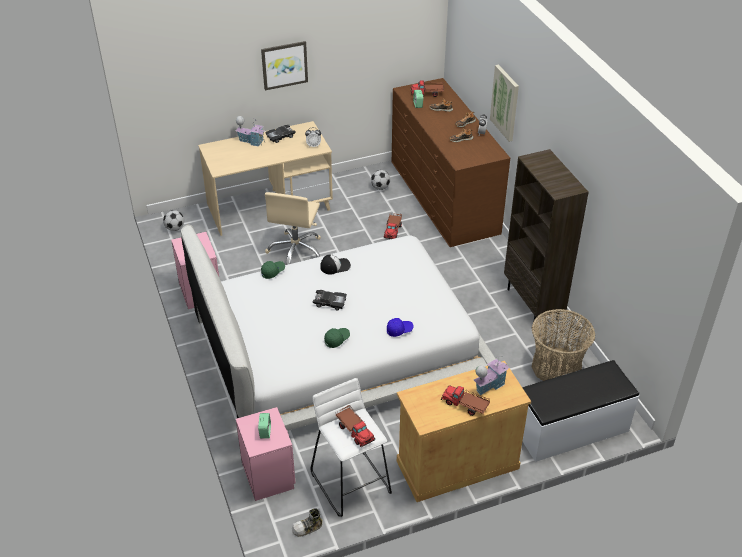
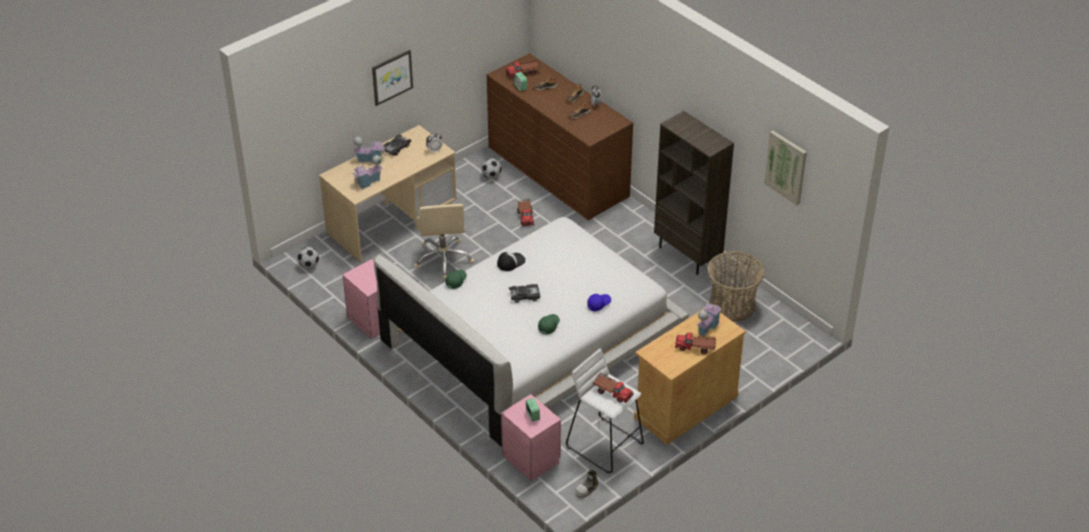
camera: 20 degrees left, 0 degrees up
(237, 160) = (368, 182): none -> toy house
(505, 102) = (620, 72): picture -> picture (786, 167)
(571, 429) = (766, 354): white bench -> none

